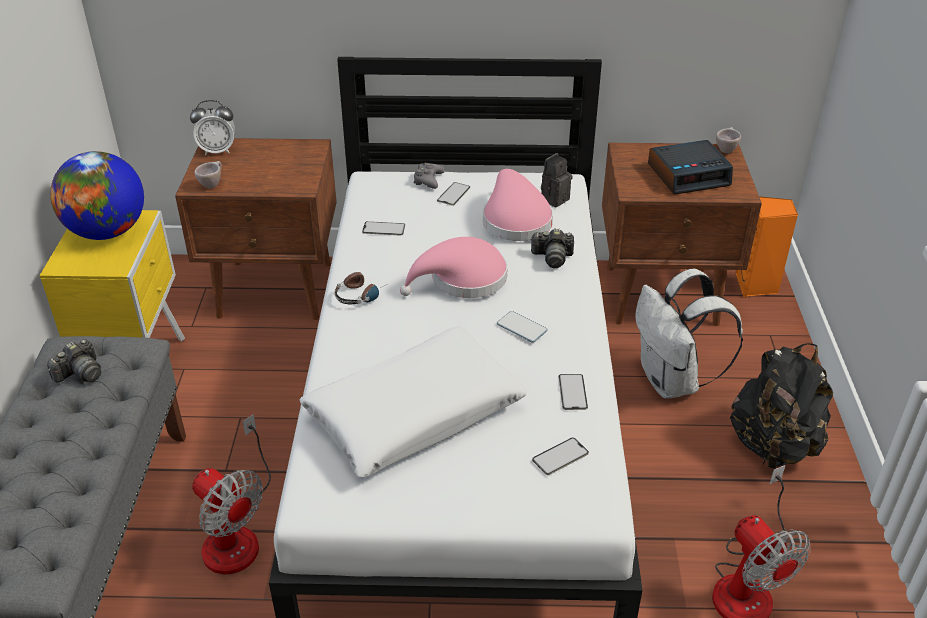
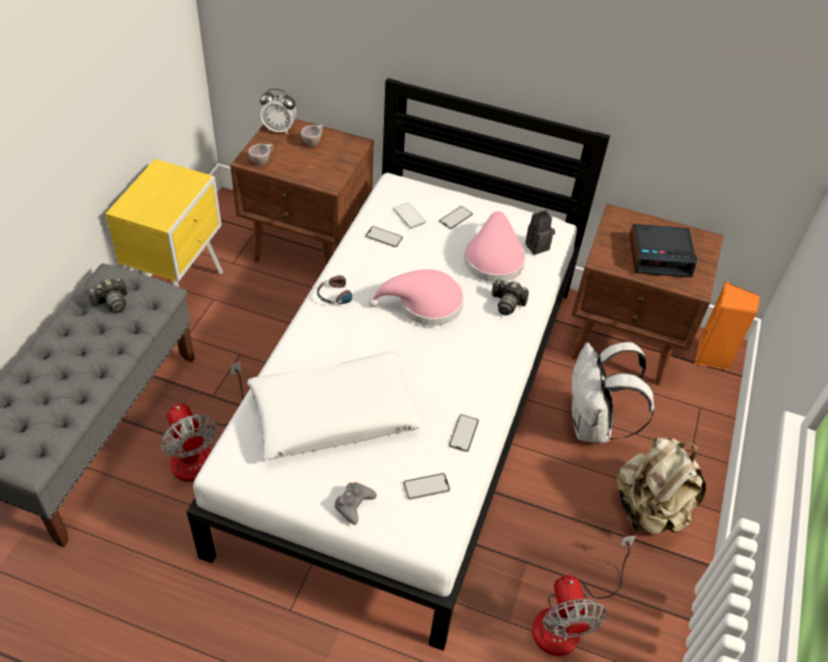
camera: 15 degrees right, 10 degrees up
(107, 232) = (167, 186): globe -> none
(428, 180) = (441, 198): grey game controller -> grey game controller (354, 504)
(522, 328) = (451, 362): phone -> phone (409, 216)
(725, 149) = (708, 238): beige cup -> beige cup (313, 142)
(773, 446) = (649, 509): black backpack -> beige backpack

